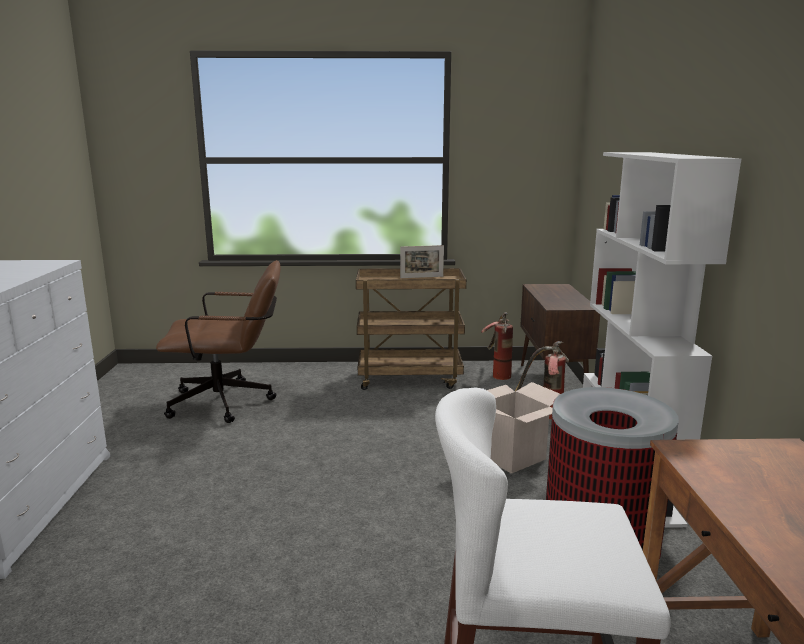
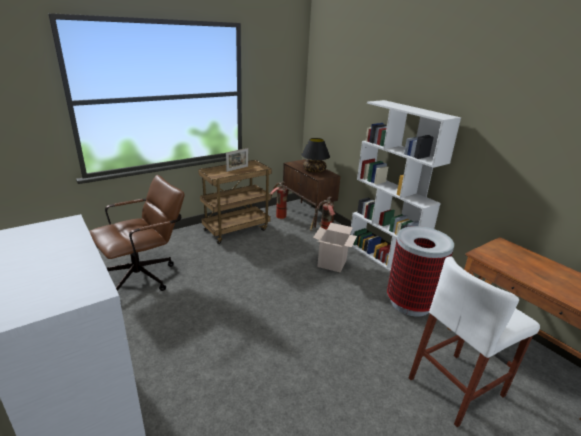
camera: 35 degrees left, 10 degrees up
(560, 298) = (314, 170): none -> black table lamp

